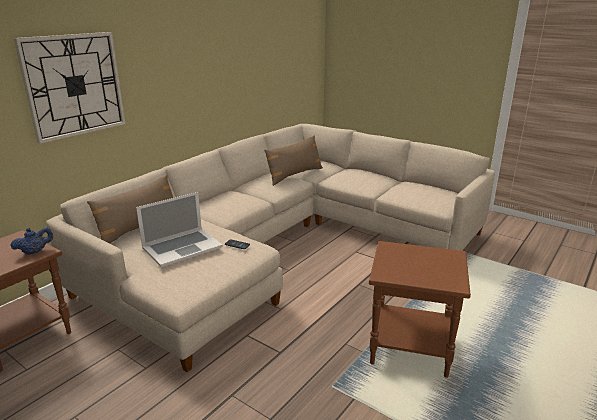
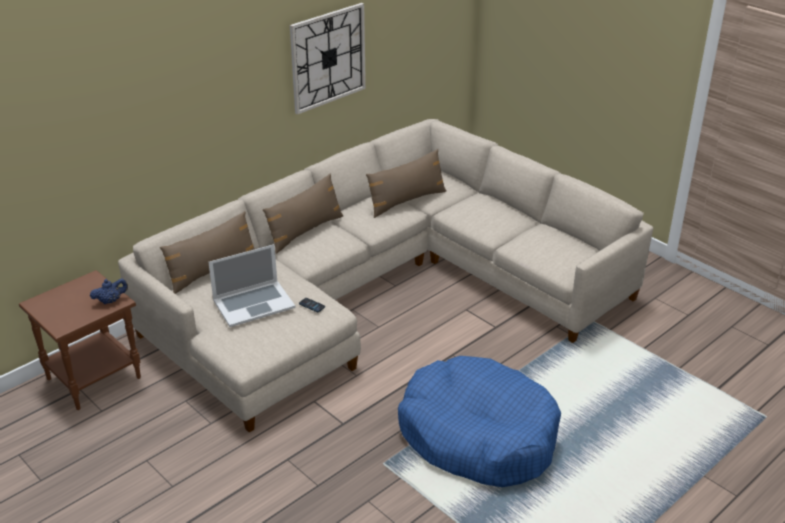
camera: 10 degrees right, 10 degrees up
(74, 85) = (150, 120): wall clock -> wall clock (328, 57)
(218, 197) = (305, 231): none -> brown pillow
(411, 348) = (478, 435): brown side table -> blue dog bed

